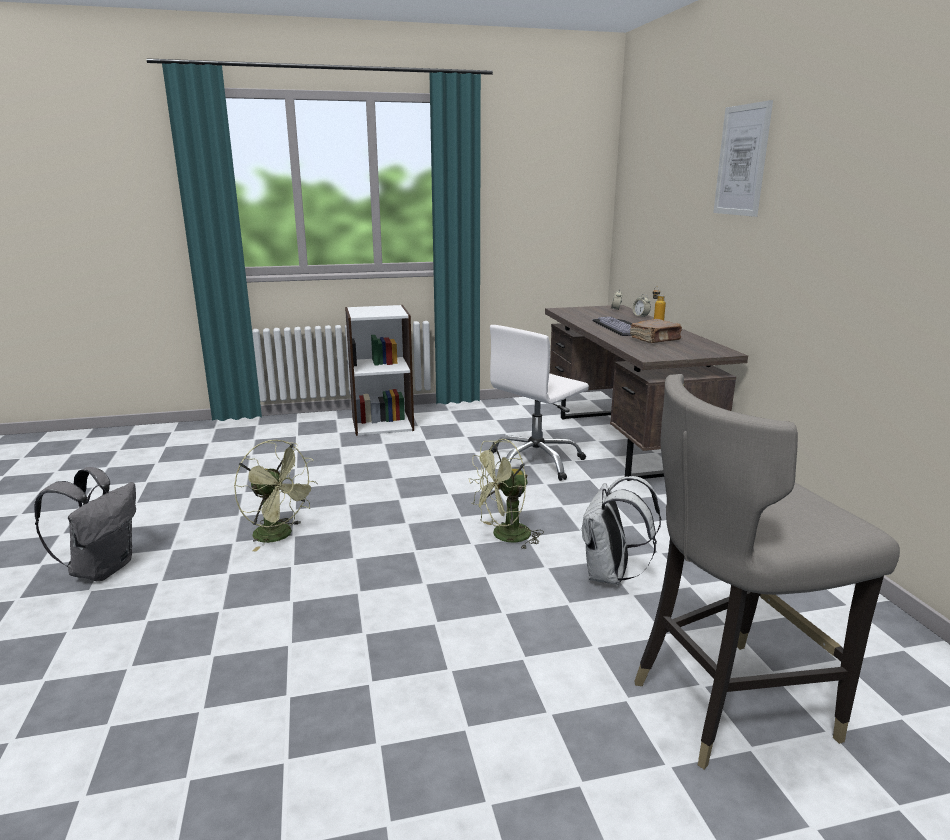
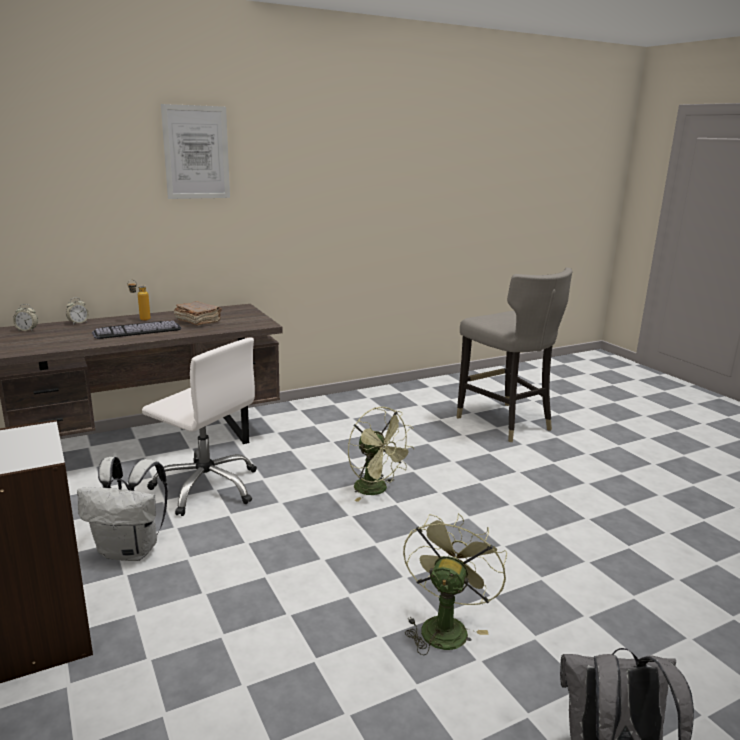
camera: 105 degrees left, 0 degrees up
(610, 576) = (410, 448): white backpack -> white backpack (131, 550)

